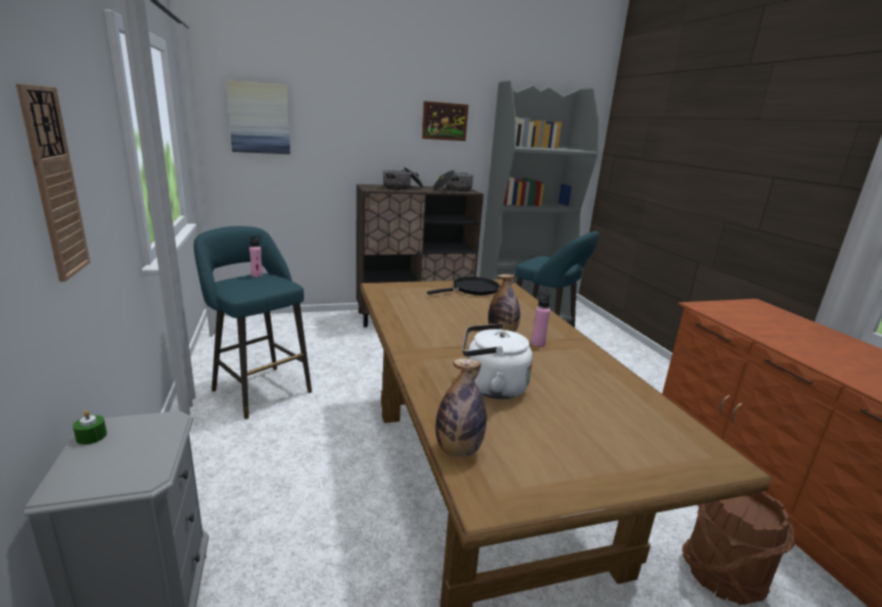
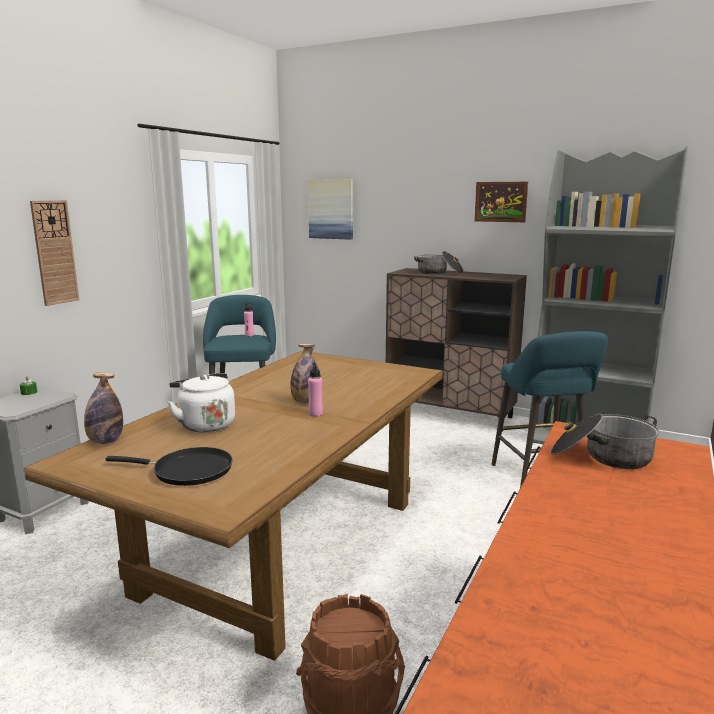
camera: 45 degrees right, 5 degrees down
(453, 190) = (491, 276): cooking pot -> cooking pot (602, 457)
(472, 289) = (377, 370): black frying pan -> black frying pan (187, 471)

